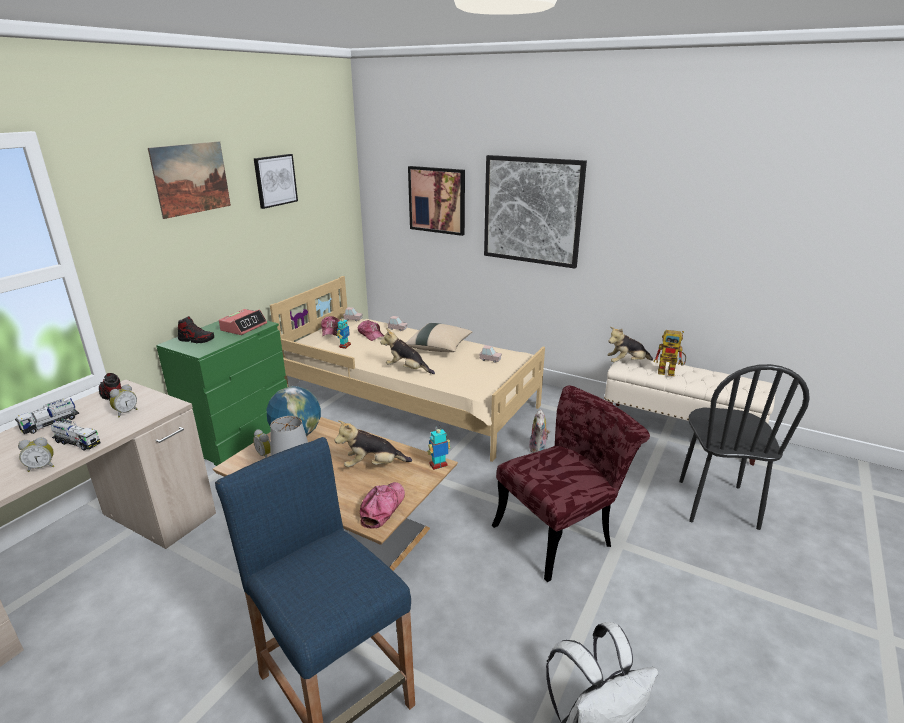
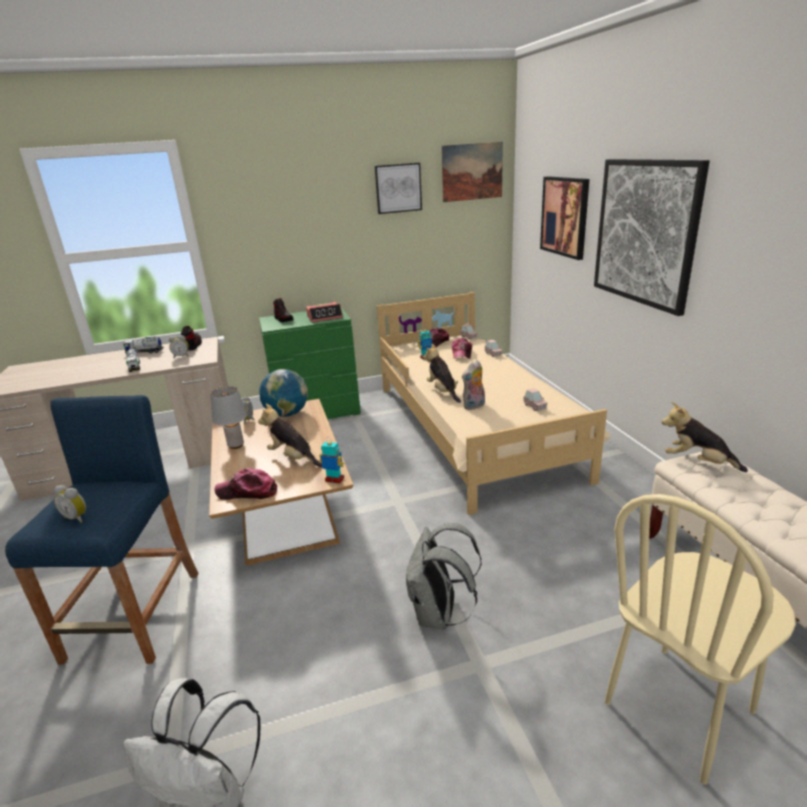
camera: 45 degrees right, 0 degrees up
(42, 467) = (102, 374): alarm clock -> alarm clock (77, 517)
(191, 178) = (306, 182): picture -> picture (472, 172)
(382, 508) = (247, 492): cap -> cap turned 150 degrees counterclockwise
(439, 348) = (503, 381): beige pillow -> none
(538, 449) = (532, 525): plush toy -> plush toy (474, 406)
(561, 532) = (439, 614): red chair -> grey backpack
(670, 372) = (747, 495): toy robot -> none
(716, 504) = (679, 708): black chair -> beige chair

